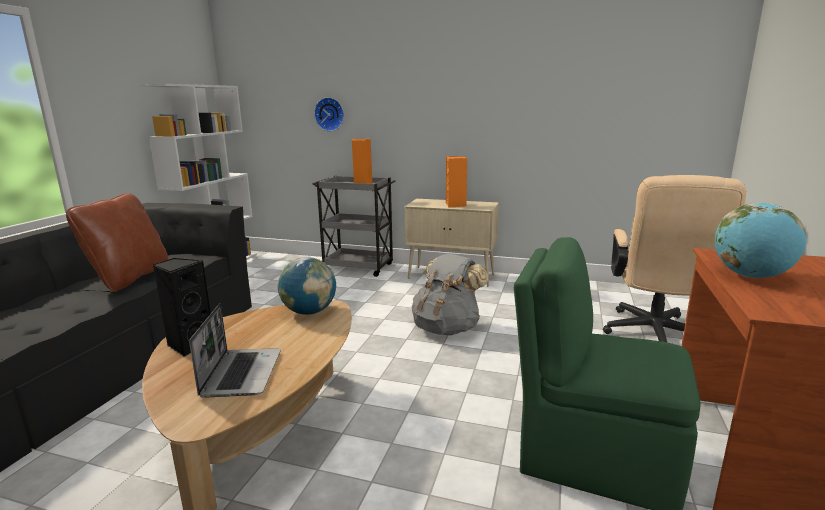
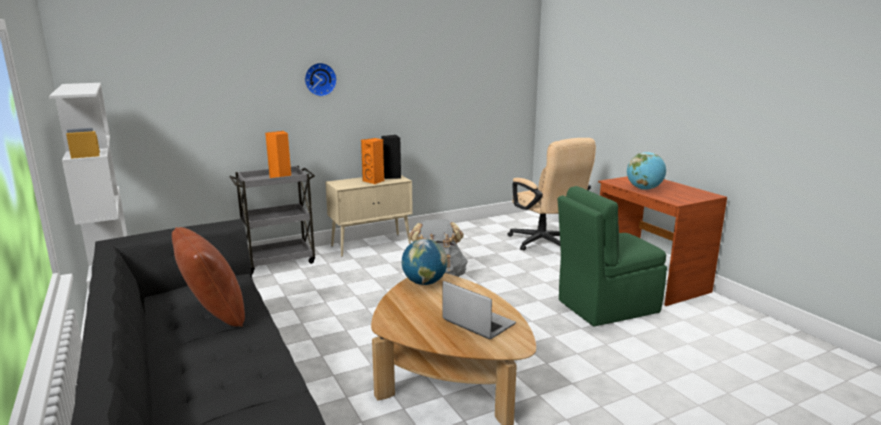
camera: 45 degrees left, 0 degrees up
(189, 345) = (405, 327): black speaker -> black speaker (391, 177)
(330, 114) = (224, 108): wall clock -> wall clock (320, 79)

